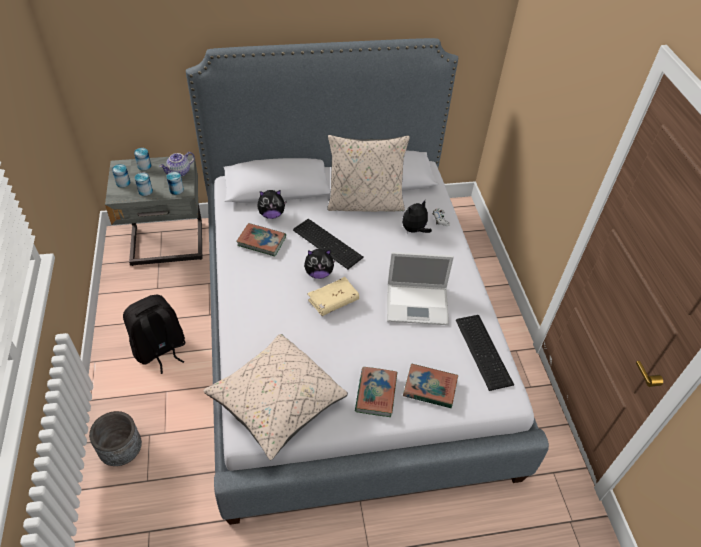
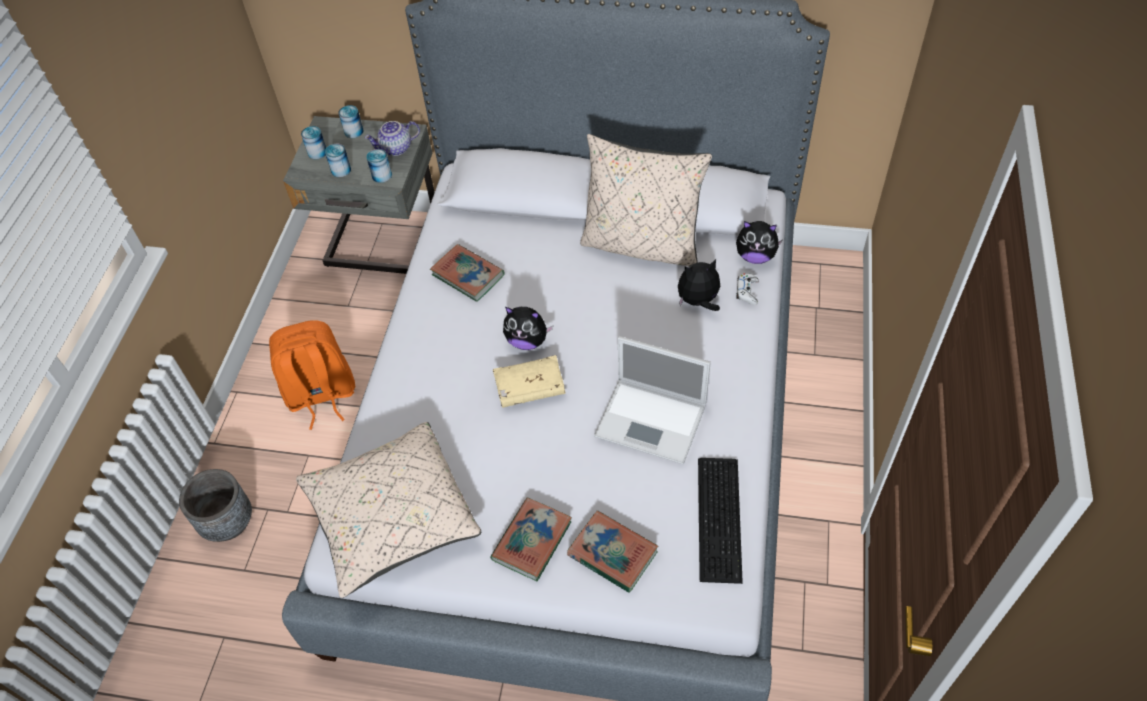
camera: 25 degrees right, 5 degrees up
(160, 350) = (321, 395): black backpack -> orange backpack
(271, 214) = (498, 236): plush toy -> plush toy (755, 256)
(328, 242) = (560, 295): keyboard -> none

